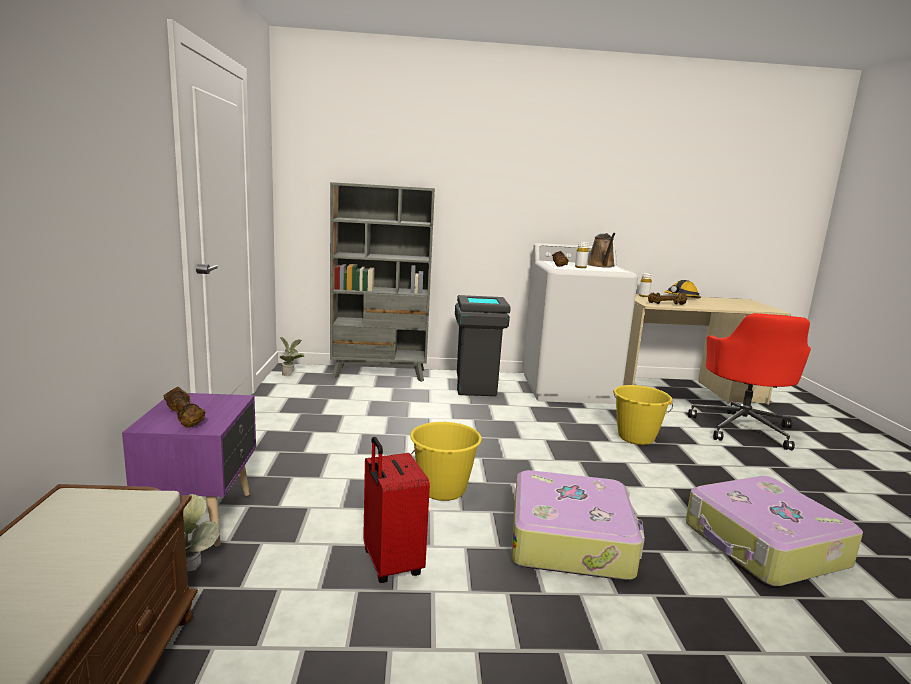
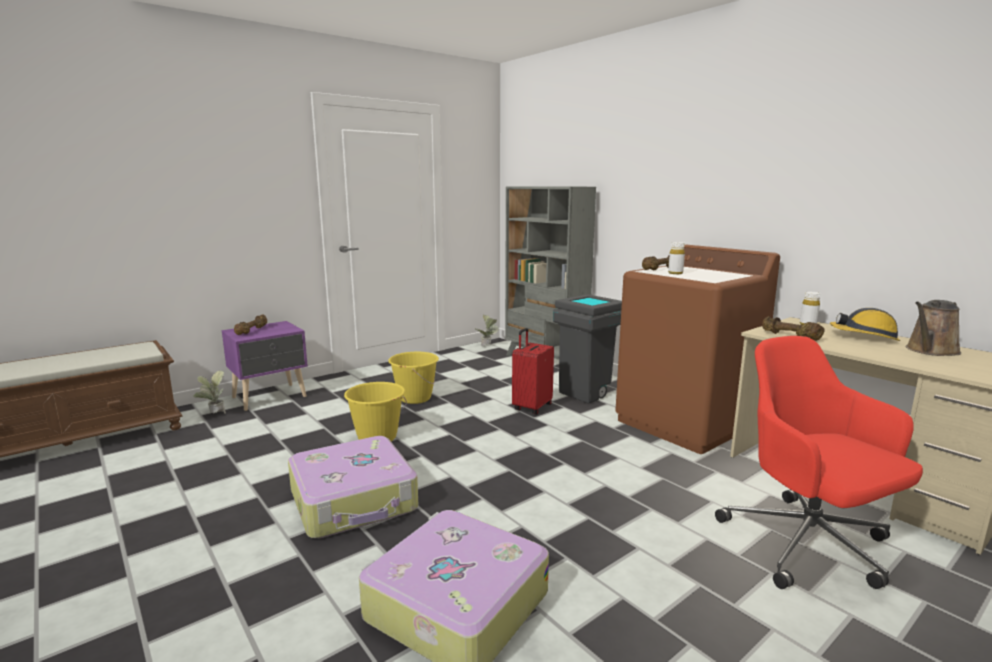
camera: 55 degrees right, 0 degrees up
(390, 564) = (262, 453): red suitcase -> red suitcase (531, 407)
(569, 388) = (686, 423): white washing machine -> brown washing machine
(601, 266) = (722, 274): brown watering can -> brown watering can (930, 351)
(636, 438) = (619, 483): yellow bucket -> yellow bucket (415, 398)
(742, 428) = (808, 545): red office chair -> red office chair turned 90 degrees clockwise

